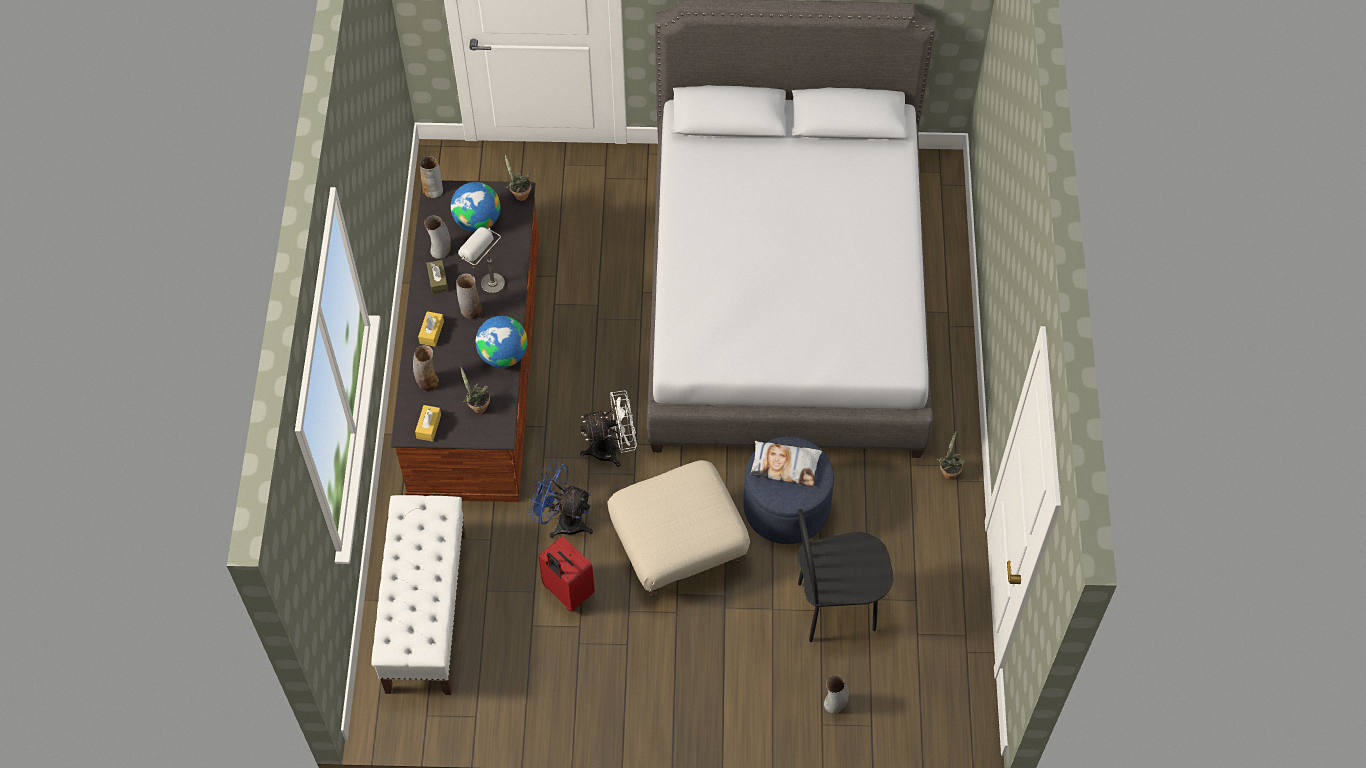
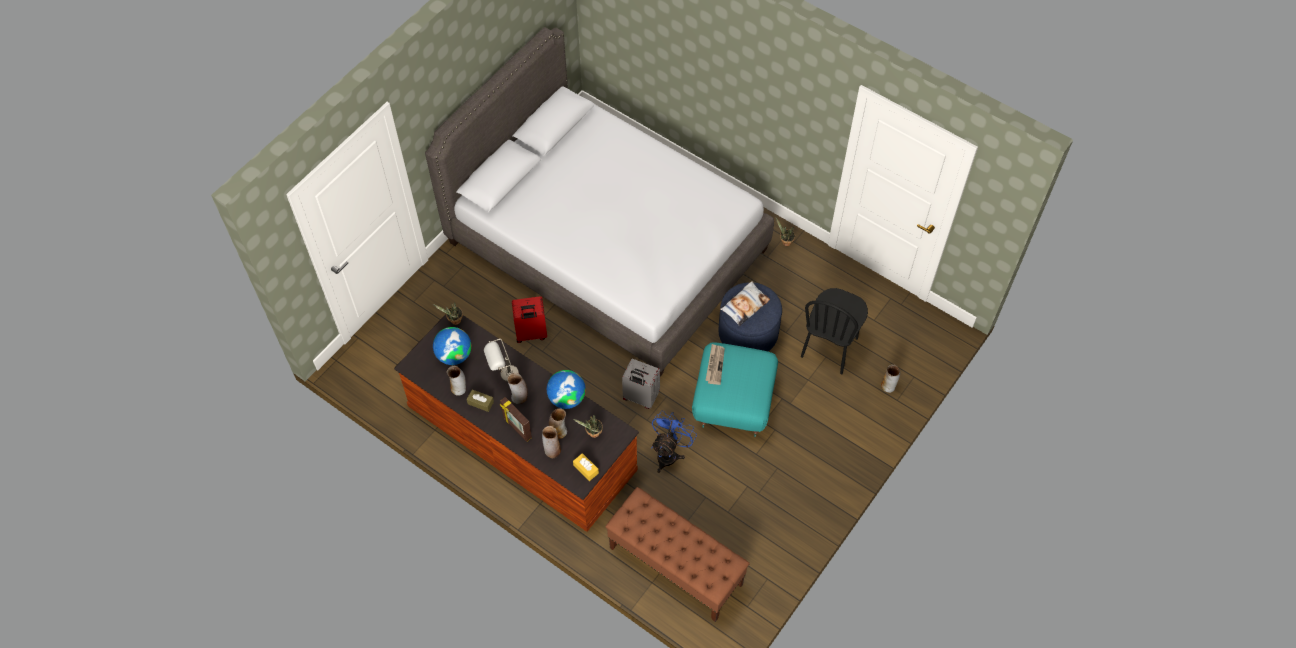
camera: 55 degrees left, 0 degrees up
(426, 611) = (675, 566): white bench -> brown bench
(431, 332) = (517, 428): yellow tissue box -> picture frame
(433, 190) = (408, 366): vase -> vase (558, 431)
(562, 521) = (669, 453): blue fan -> blue fan turned 150 degrees clockwise
(567, 592) = (719, 479): red suitcase -> red suitcase (531, 334)
(612, 449) = (640, 397): white fan -> grey suitcase
(677, 481) = (715, 365): none -> newspaper
(679, 548) = (734, 402): beige ottoman -> turquoise ottoman

